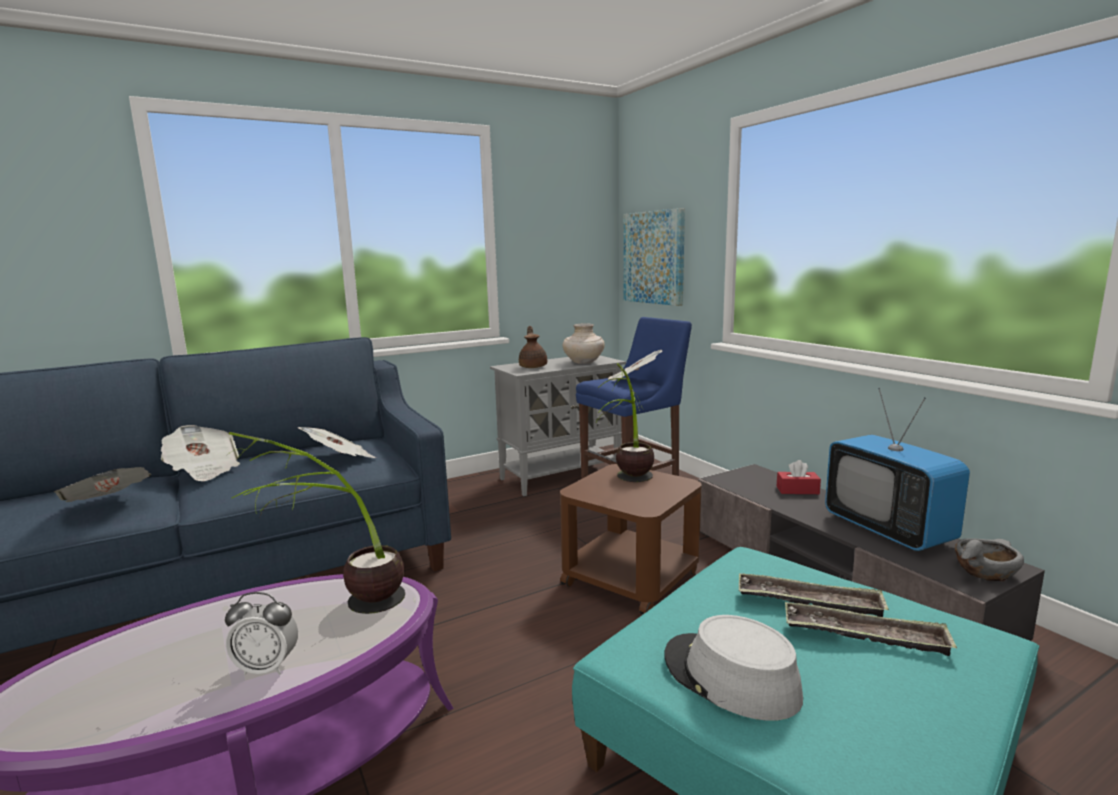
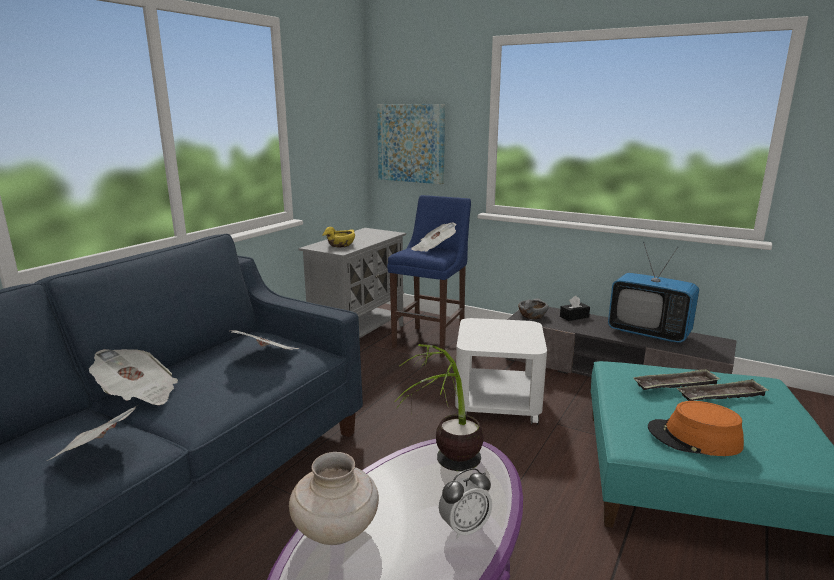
camera: 30 degrees left, 5 degrees up
(533, 367) = (340, 245): brown teapot -> yellow bowl
(583, 362) = (375, 237): beige vase -> beige vase (336, 531)
(628, 483) = (495, 331): potted plant -> none
(631, 577) = (497, 402): brown side table -> white side table
(730, 677) = (694, 438): grey hat -> orange hat
(797, 490) = (574, 317): red tissue box -> black tissue box
(984, 571) = (715, 347): grey bowl -> grey bowl (532, 315)

